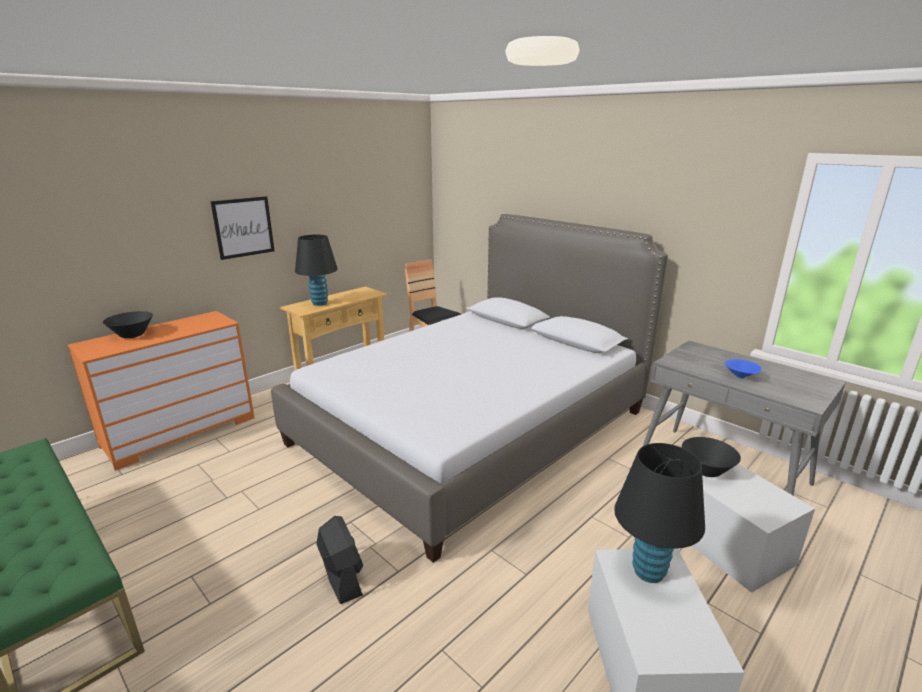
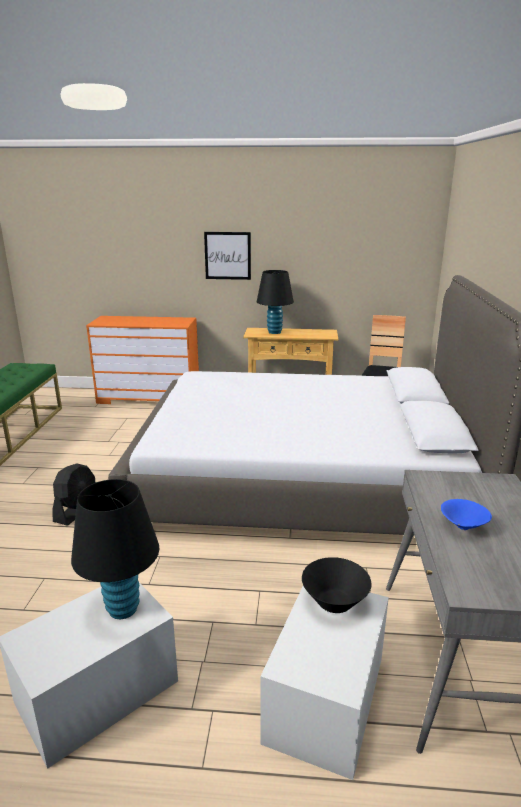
camera: 50 degrees right, 0 degrees up
(132, 335) = (131, 319): black bowl -> none

